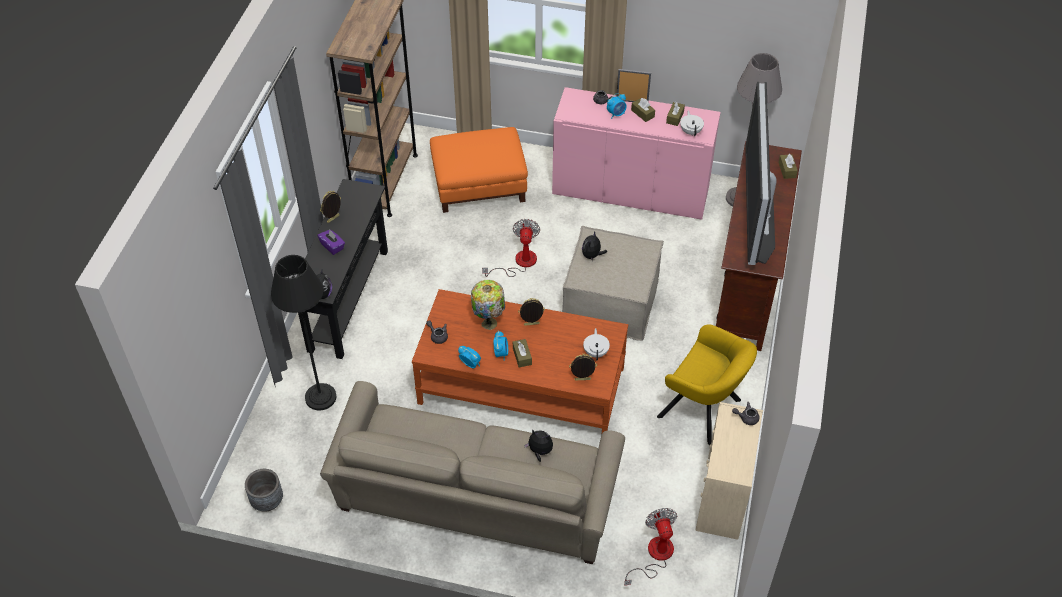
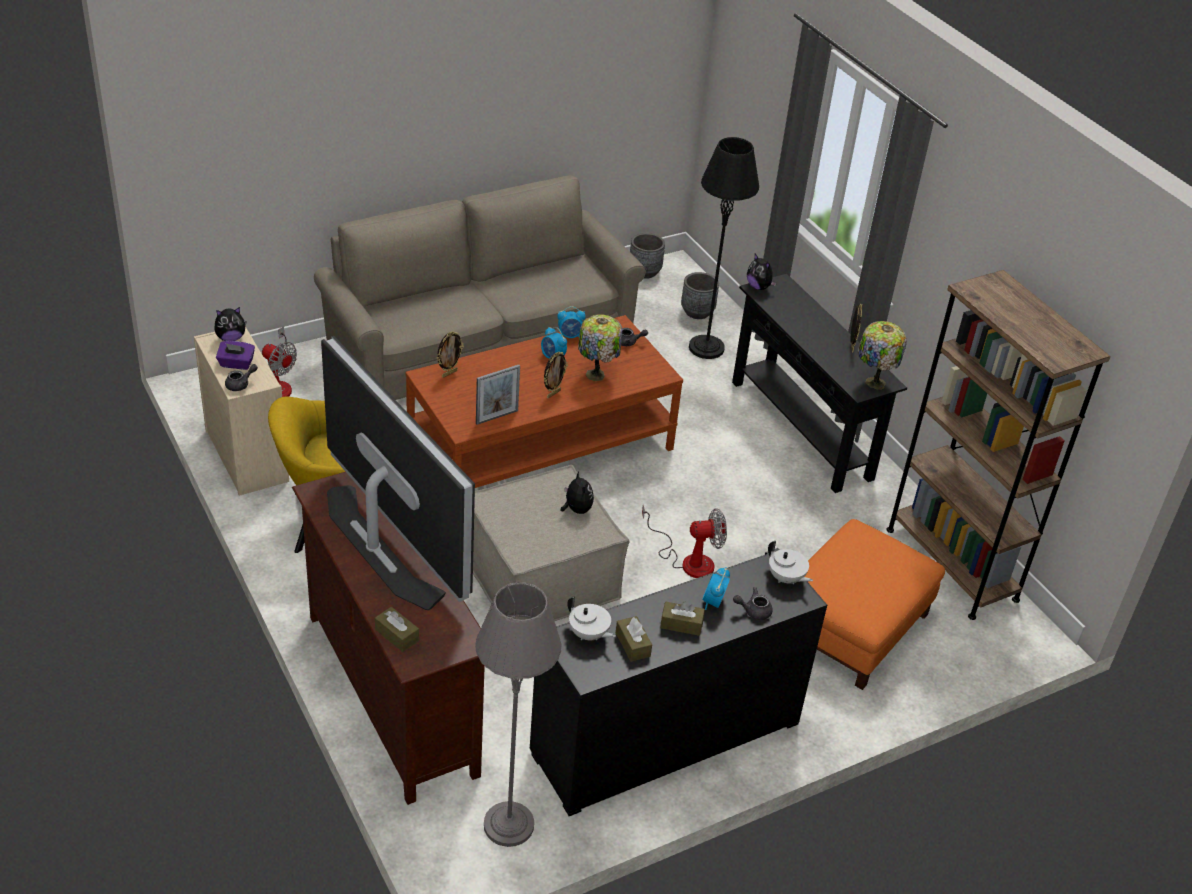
camera: 135 degrees right, 10 degrees down
(283, 434) = (697, 312): none -> grey planter
(332, 246) = (813, 325): purple tissue box -> purple tissue box (236, 364)
(357, 191) = (873, 383): none -> table lamp
(519, 263) = (688, 560): fan -> fan turned 60 degrees counterclockwise
(522, 356) = (530, 364): brown tissue box -> none
(539, 451) = (434, 321): plush toy -> plush toy (231, 338)
(596, 352) = (461, 402): white teapot -> white teapot (786, 578)
(630, 191) = (666, 737): pink cabinet -> black cabinet
(632, 101) = (716, 636): picture frame -> picture frame (497, 417)

